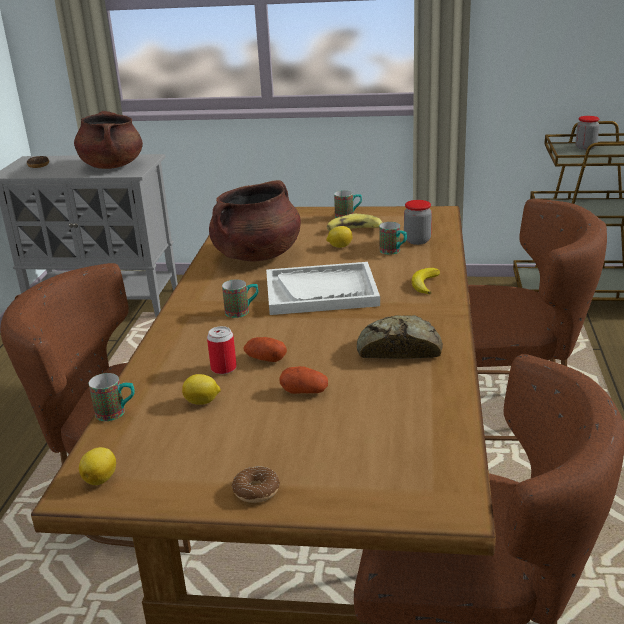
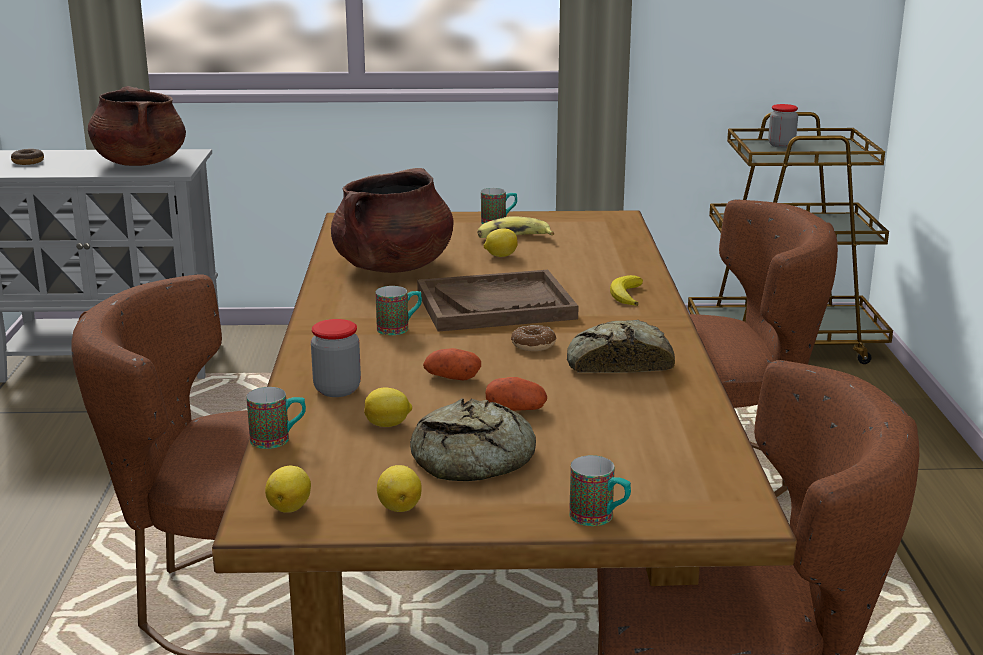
camera: 10 degrees left, 5 degrees down
(183, 483) = (400, 507): none -> lemon
(223, 368) = (401, 389): can -> none
(256, 438) = (474, 458): none -> bread
(256, 491) = (496, 510): donut -> donut (533, 345)
(321, 291) = (496, 305): white tray -> brown tray
(393, 251) = (573, 261): mug -> mug (599, 518)
(417, 240) = (600, 248): jar -> jar (337, 389)

